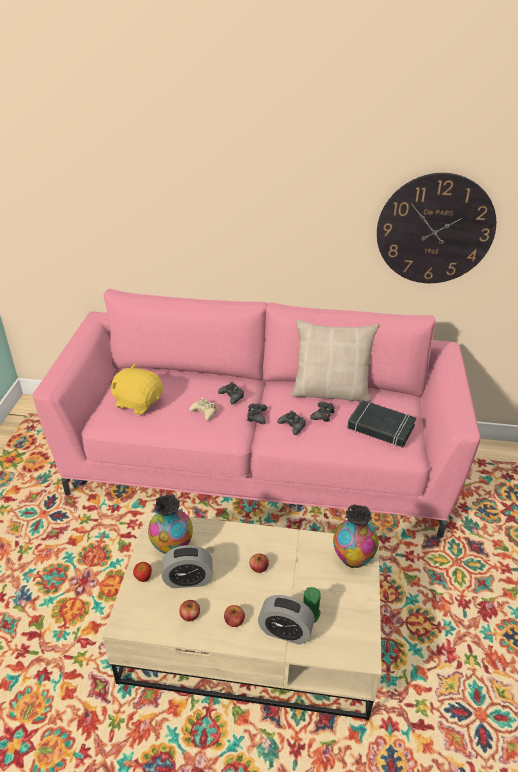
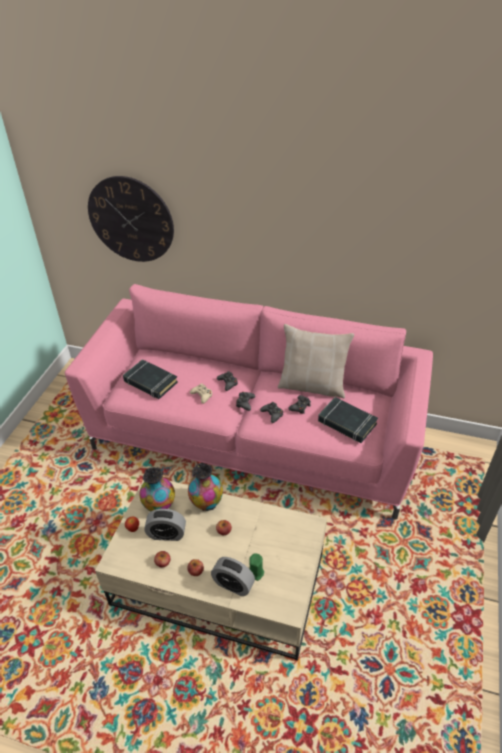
camera: 10 degrees right, 5 degrees up
(138, 402) = (150, 382): yellow plush toy -> black book
(352, 558) = (301, 532): vase -> vase (206, 503)
(435, 230) = (411, 254): wall clock -> wall clock (131, 220)

